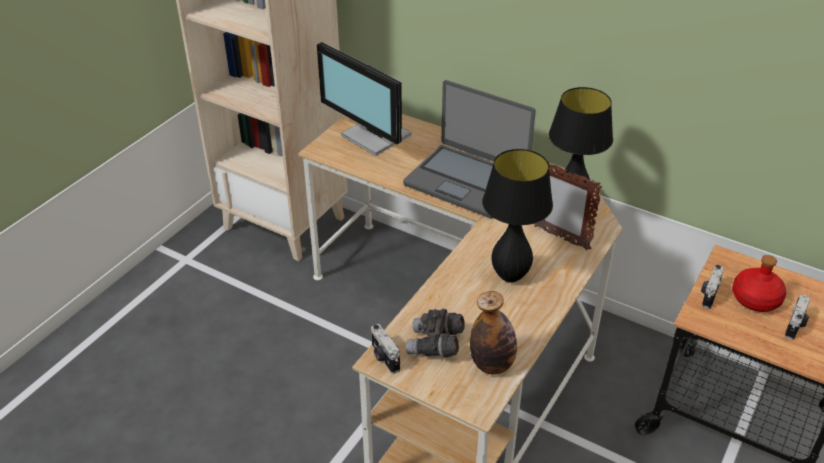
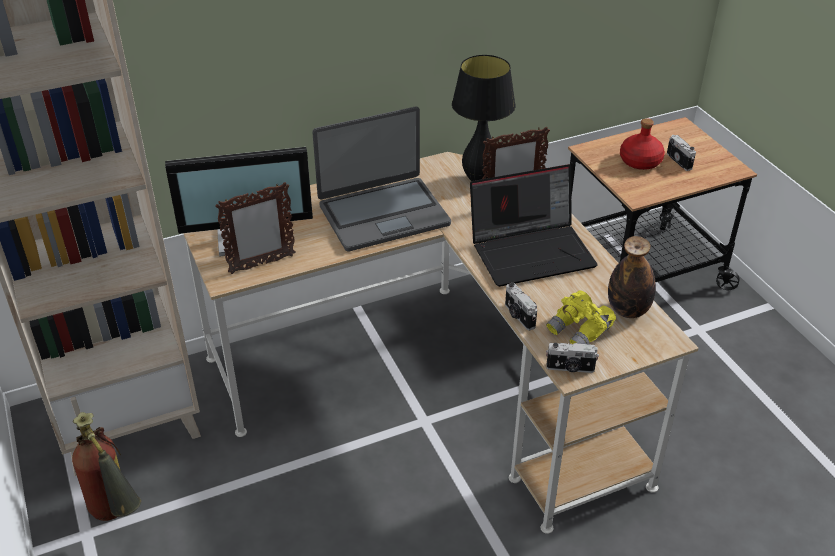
camera: 55 degrees left, 0 degrees up
(207, 264) = (118, 517): none -> fire extinguisher
(350, 156) = (261, 264): none -> picture frame
(435, 345) = (580, 331): grey binoculars -> yellow binoculars
(510, 276) = (532, 251): black table lamp -> laptop
(708, 294) = (618, 178): camera -> camera (518, 316)

